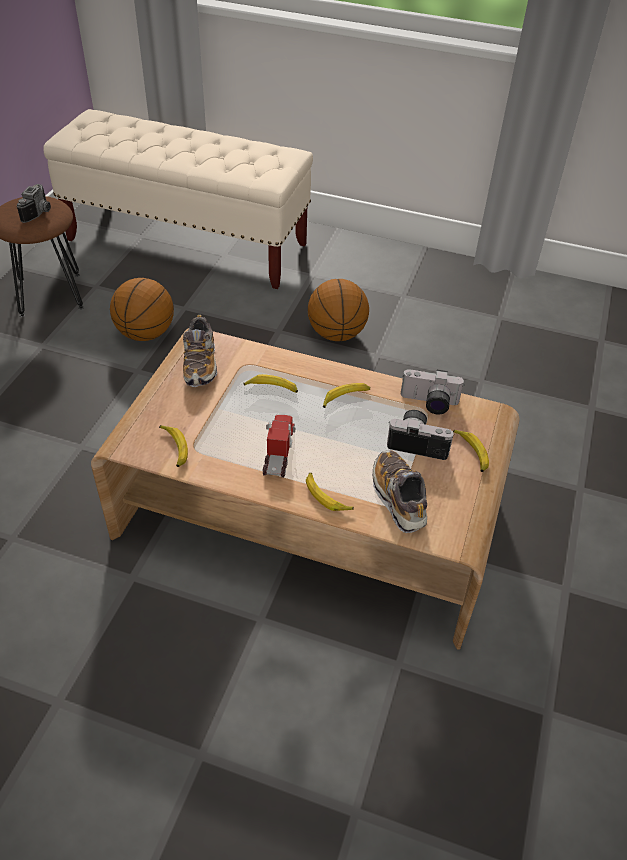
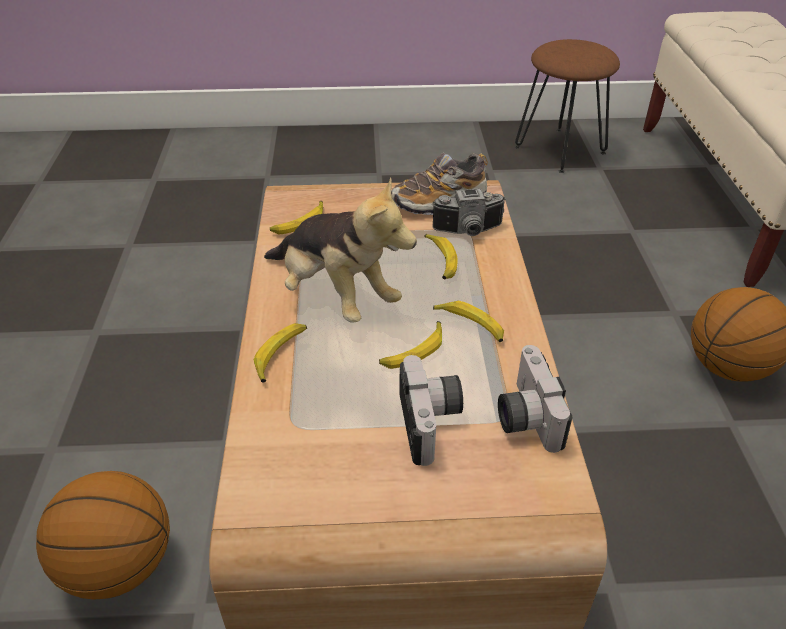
camera: 70 degrees right, 5 degrees down
(40, 213) = (580, 55): camera -> camera (469, 232)
(145, 334) = (565, 220): basketball -> basketball (119, 565)
(278, 452) = (335, 295): toy truck -> plush toy
(398, 498) = (308, 427): shoe -> none
(471, 453) = (448, 494): banana -> banana (414, 351)

